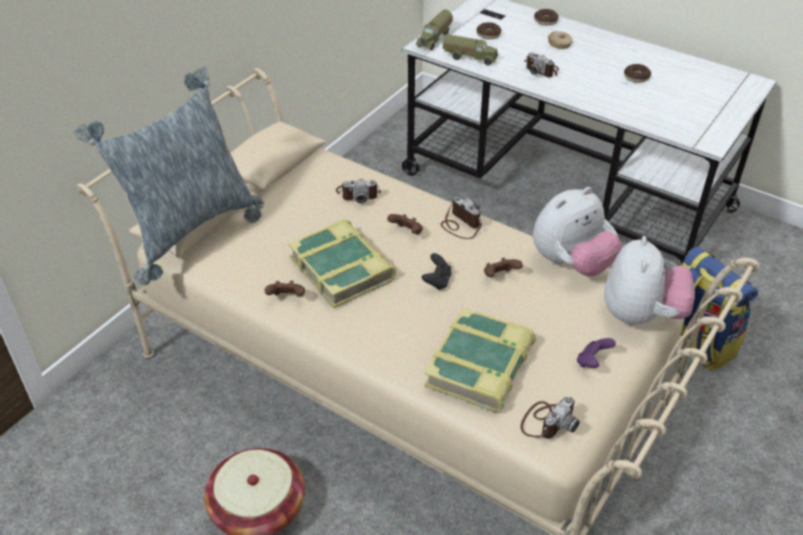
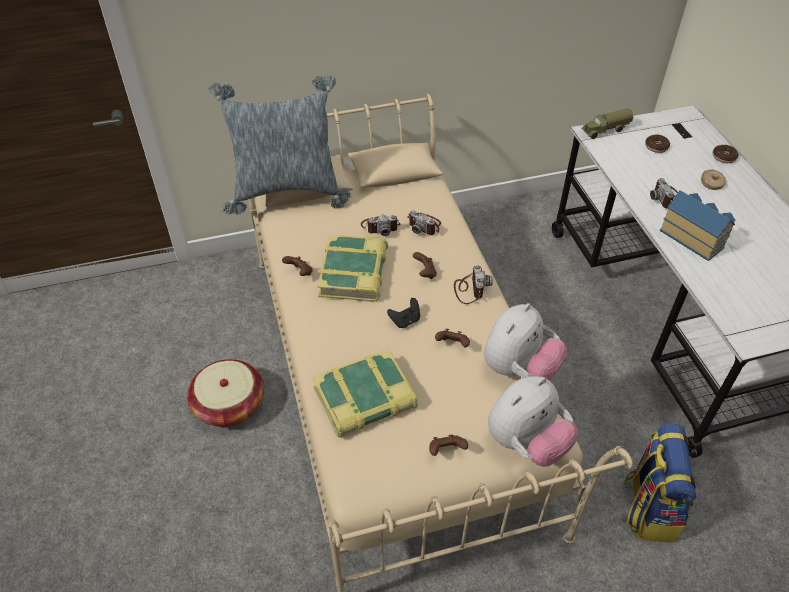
camera: 40 degrees right, 5 degrees up
(470, 58) = (616, 159): toy truck -> none
(547, 421) = (365, 468): camera -> camera (380, 226)
(571, 263) = (519, 369): plush toy -> plush toy turned 60 degrees counterclockwise
(592, 89) = (693, 237): none -> toy house
(592, 362) = (446, 450): purple game controller -> brown game controller
(636, 77) = (749, 246): donut -> none

